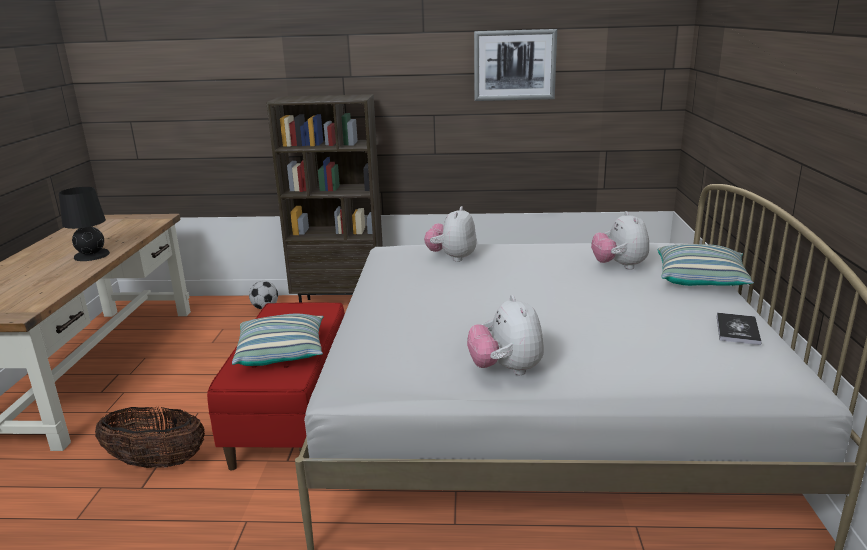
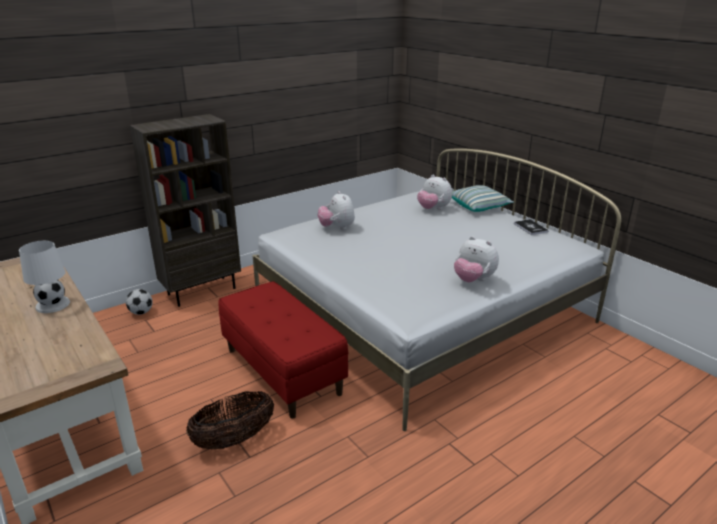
camera: 40 degrees left, 5 degrees up
(91, 255) = (52, 305): black table lamp -> white table lamp
(282, 353) = (293, 324): pillow -> none
(514, 65) = (304, 81): picture -> none

